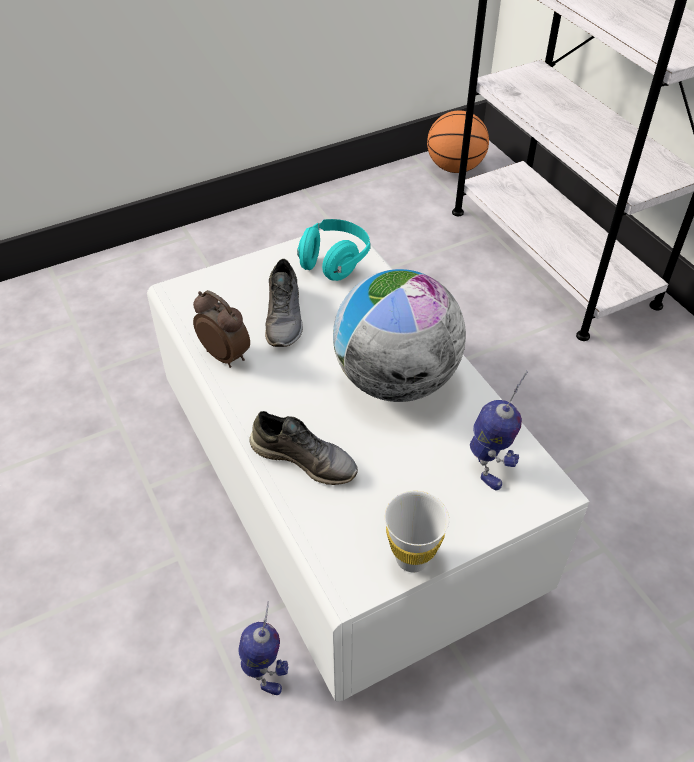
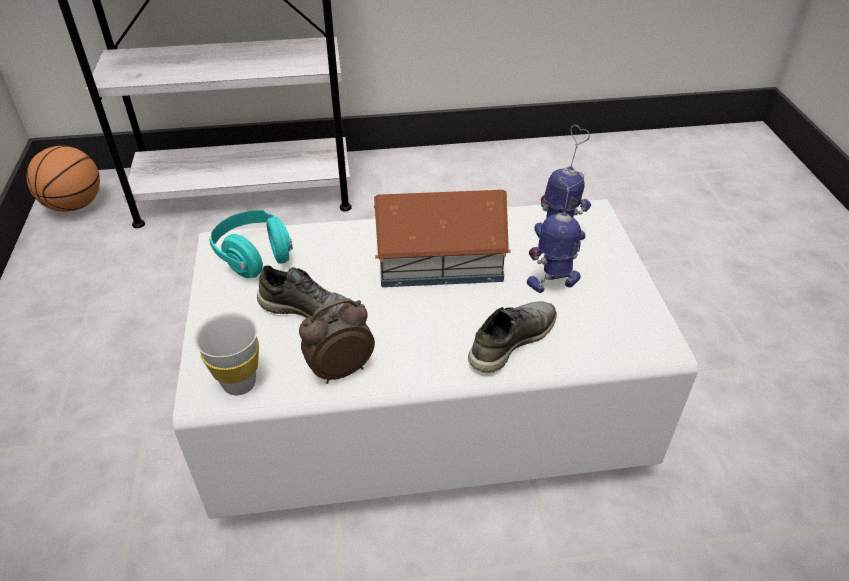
camera: 70 degrees left, 5 degrees down
(264, 672) = (604, 527): toy robot -> toy robot (554, 282)
(395, 380) = (440, 259): globe -> toy house
(412, 558) = (640, 301): white cup -> white cup (239, 383)

